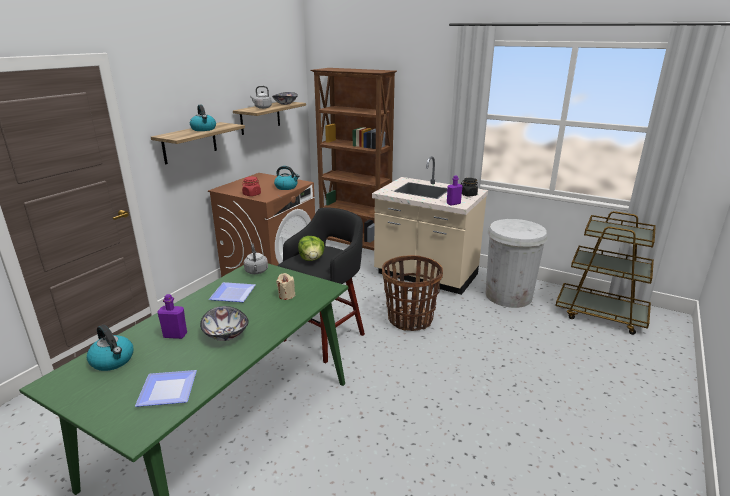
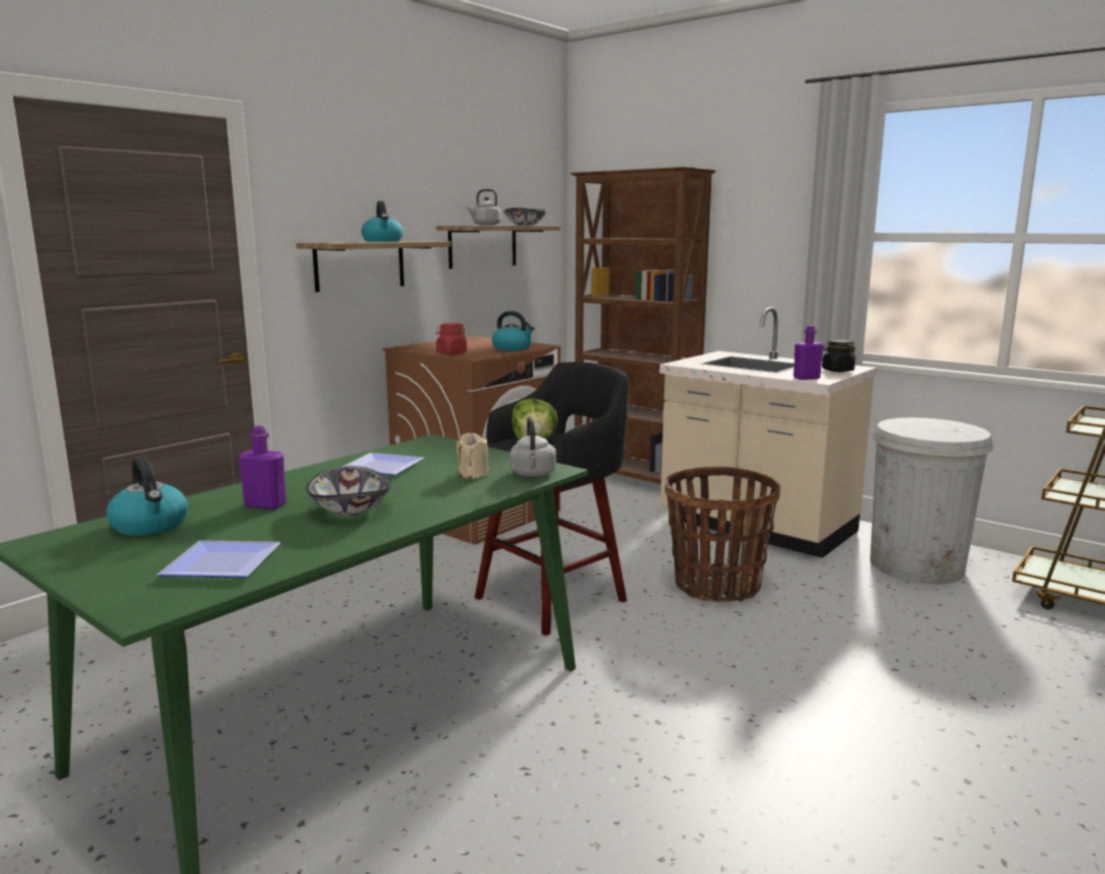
camera: 10 degrees right, 10 degrees down
(256, 272) = (432, 447): grey kettle -> grey kettle (533, 474)

